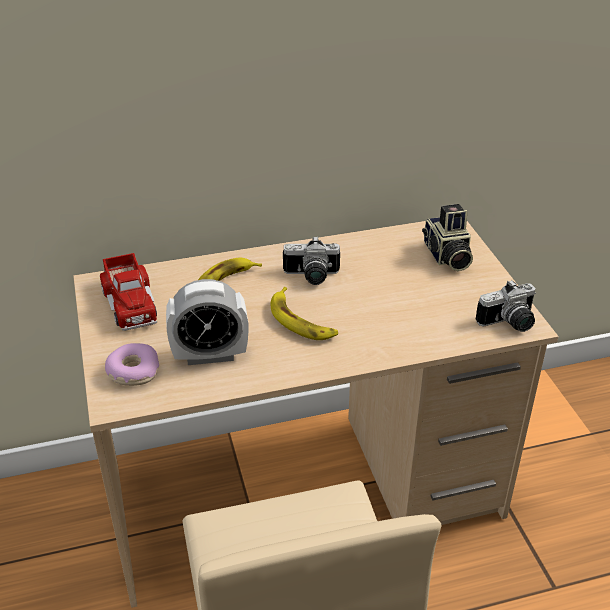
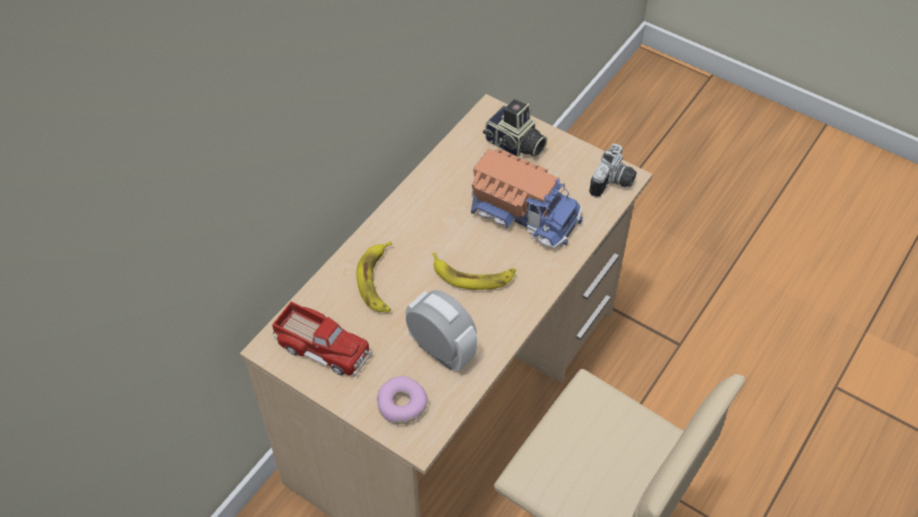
camera: 40 degrees left, 15 degrees up
(210, 355) = (441, 351): alarm clock -> alarm clock turned 90 degrees counterclockwise
(311, 277) = (437, 228): camera -> none
(398, 303) = (524, 213): none -> toy truck

